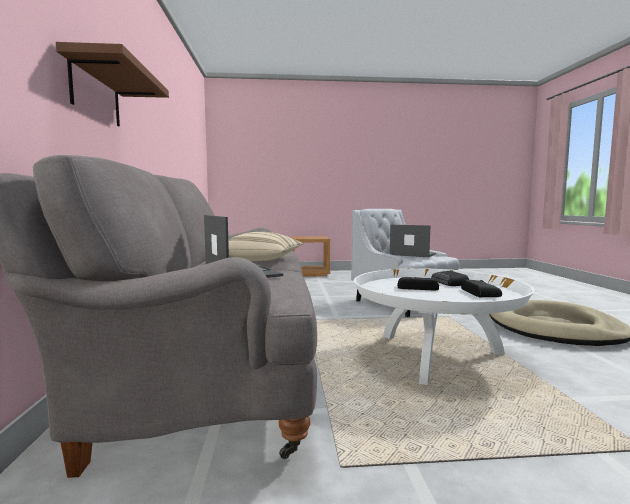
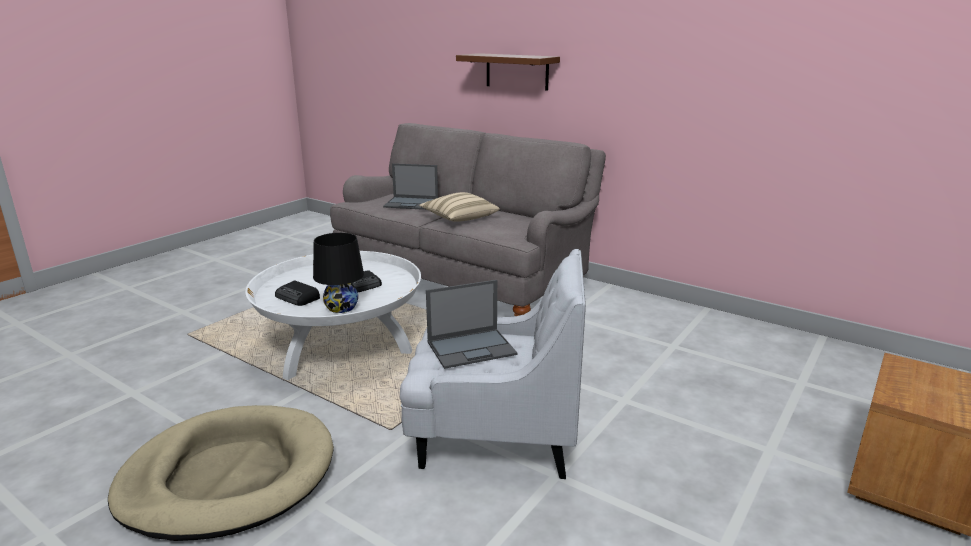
camera: 130 degrees right, 15 degrees up
(449, 282) = (341, 307): radio -> black table lamp

